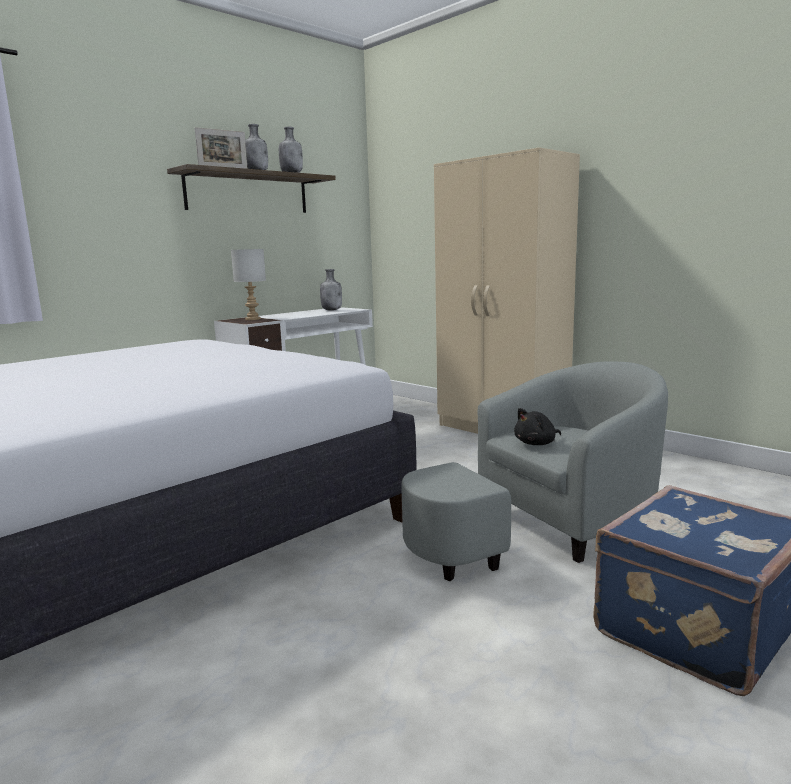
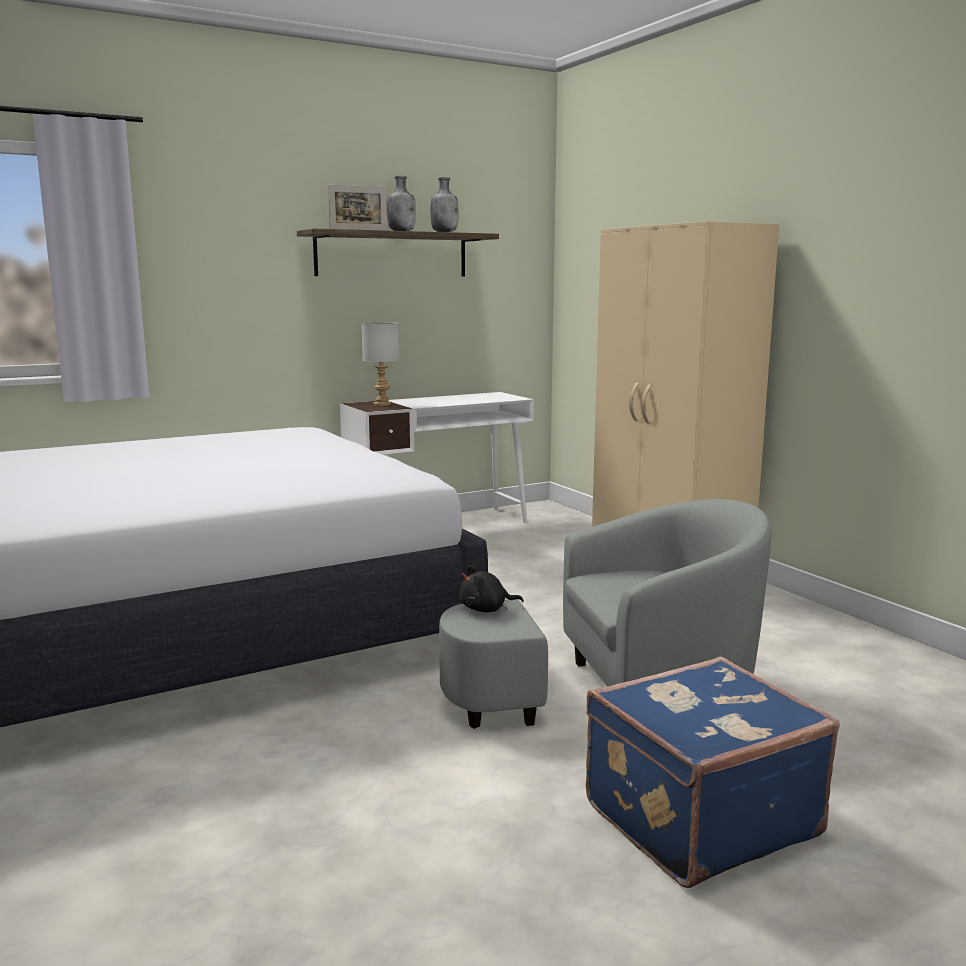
camera: 15 degrees right, 0 degrees up
(332, 310) = (486, 397): grey bottle -> none
(537, 443) = (612, 590): black plush toy -> black plush toy (486, 609)

